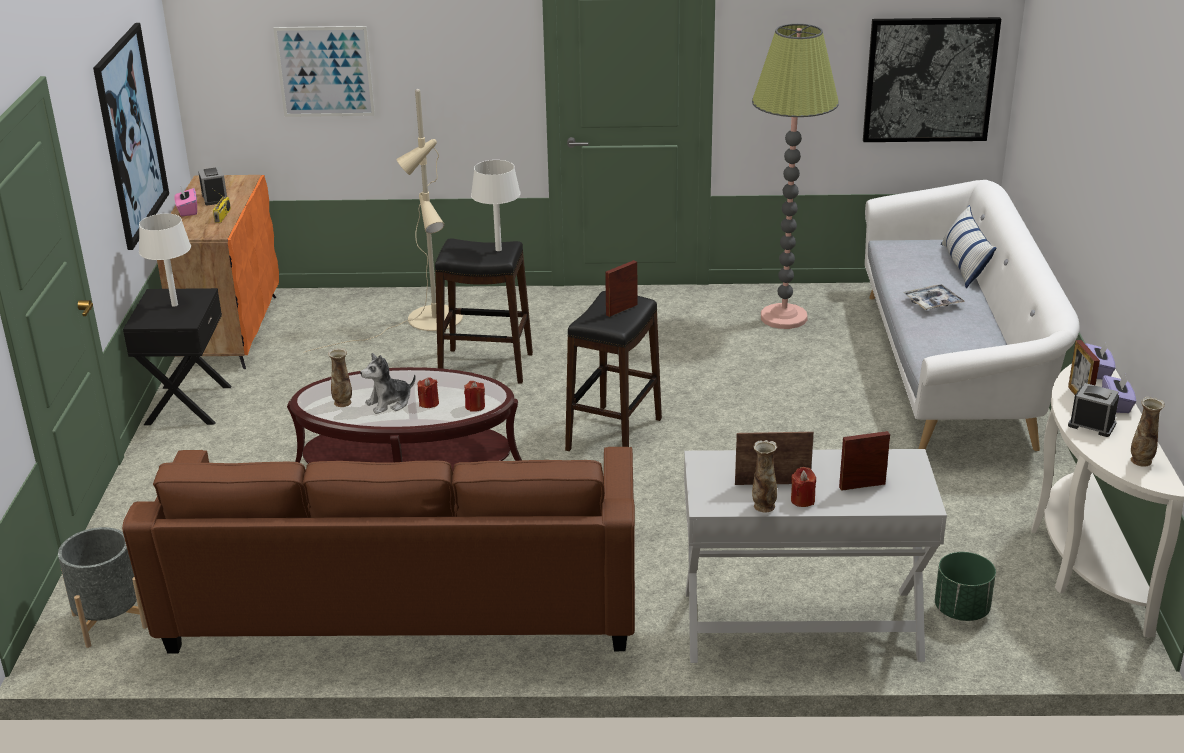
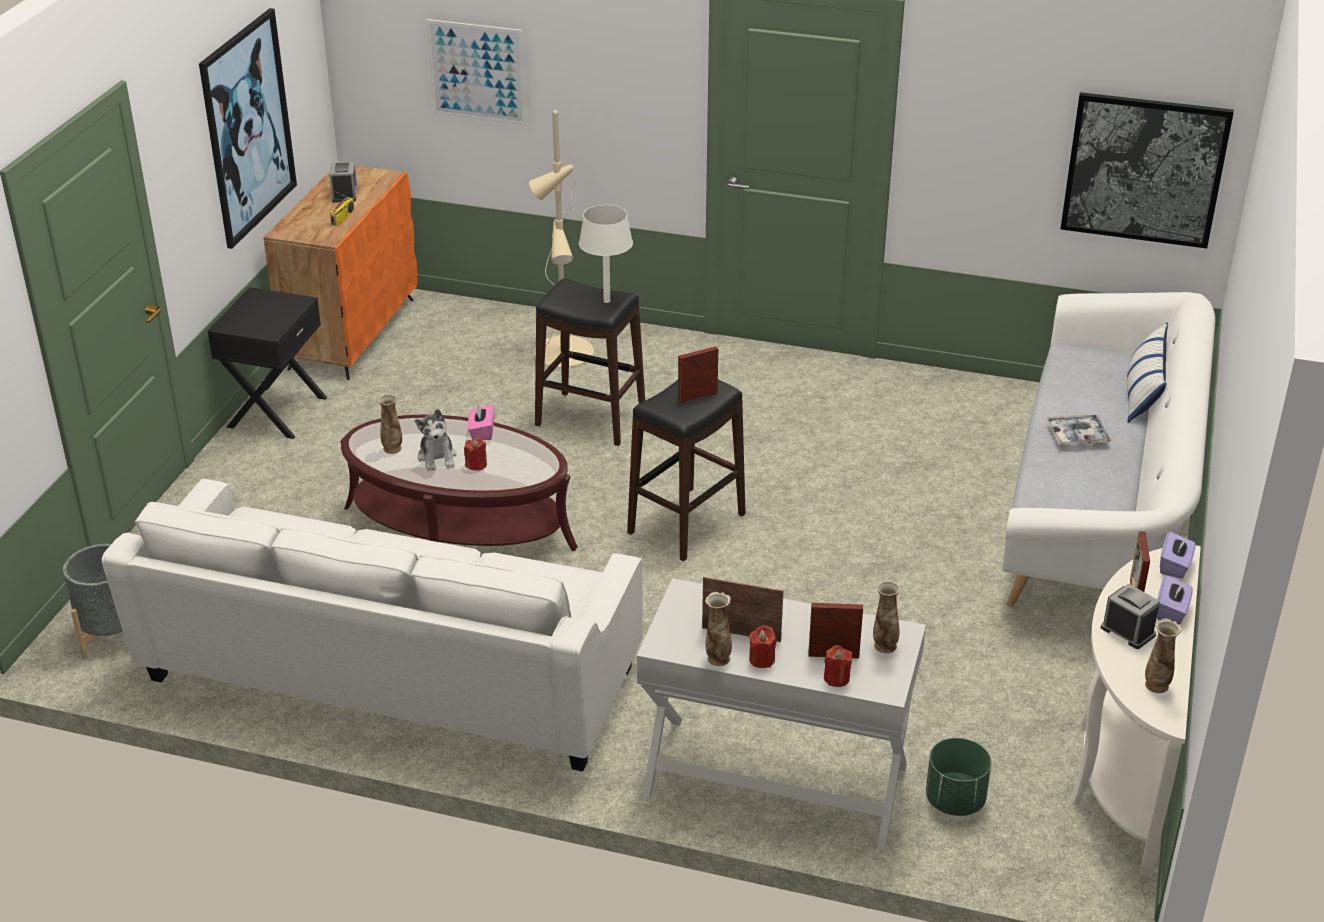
camera: 15 degrees right, 5 degrees up
(175, 305) = (268, 311): white table lamp -> none
(187, 211) = (311, 206): pink tissue box -> pink tissue box (482, 432)
(389, 403) = (437, 457): plush toy -> plush toy turned 90 degrees counterclockwise
(403, 604) = (390, 674): brown sofa -> white sofa
(475, 406) = (520, 477): red candle -> red candle (836, 678)
(783, 317) = (939, 414): floor lamp -> none
(900, 471) = (884, 646): none -> vase

